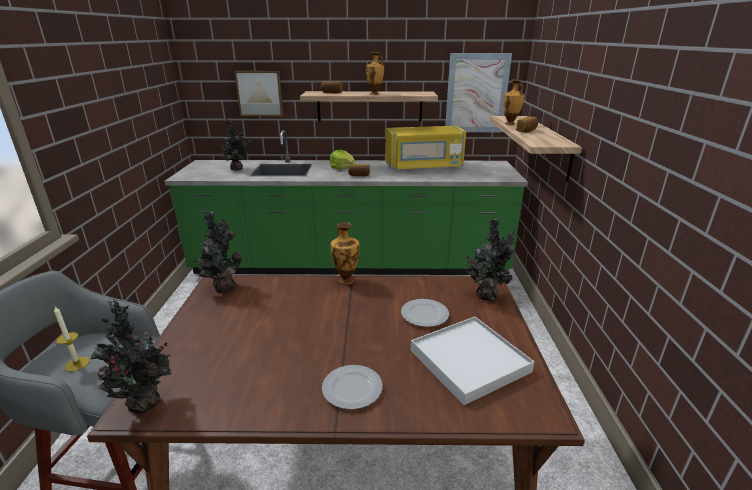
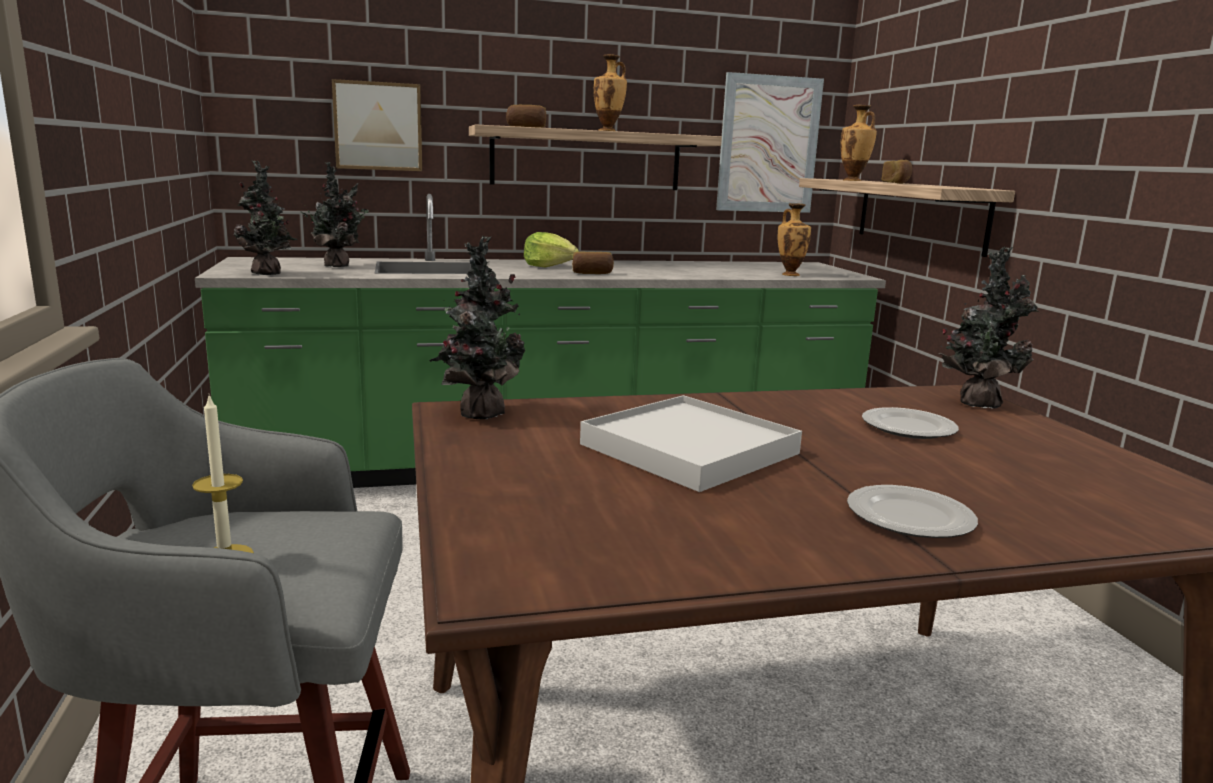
camera: 15 degrees left, 10 degrees down
(146, 404) = (517, 573): potted plant -> potted plant (269, 274)
(346, 280) = (712, 396): vase -> vase (790, 274)
(424, 167) = (693, 266): yellow microwave -> none
(469, 361) = (1056, 472): white tray -> white tray (688, 449)

